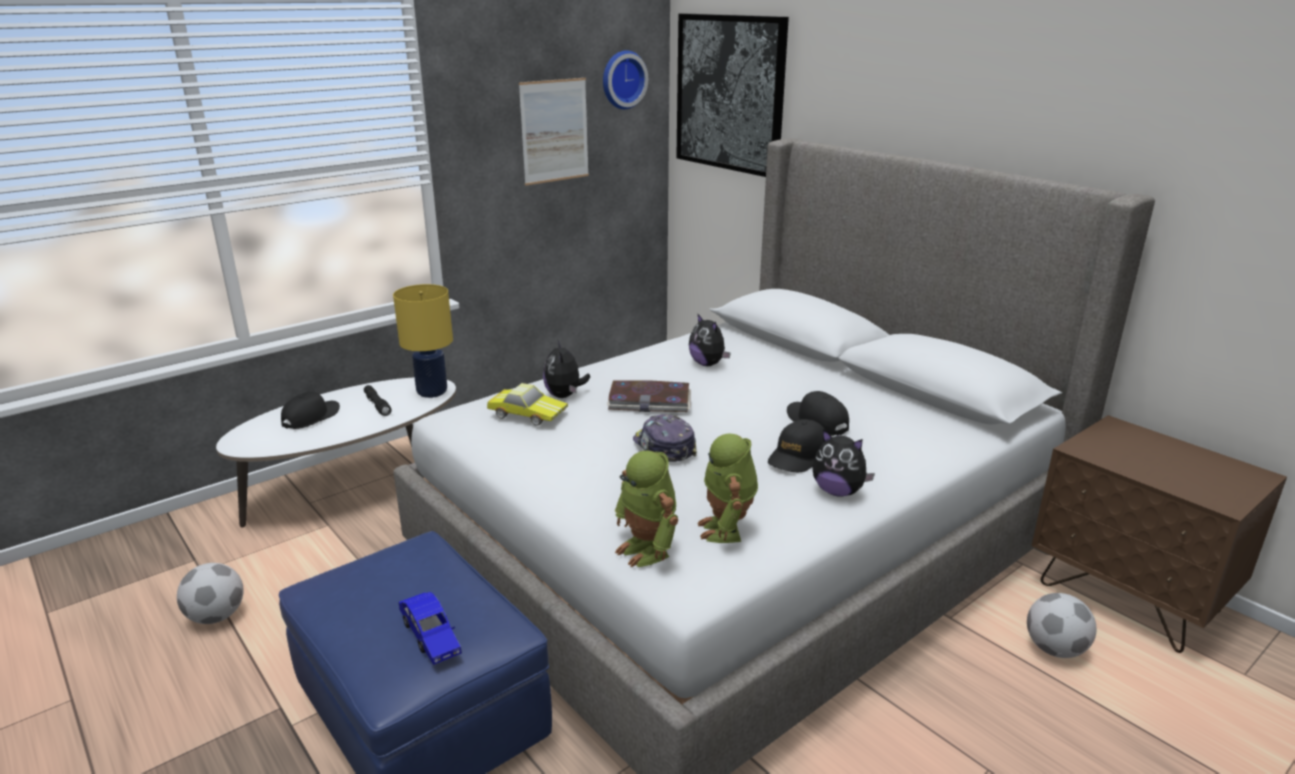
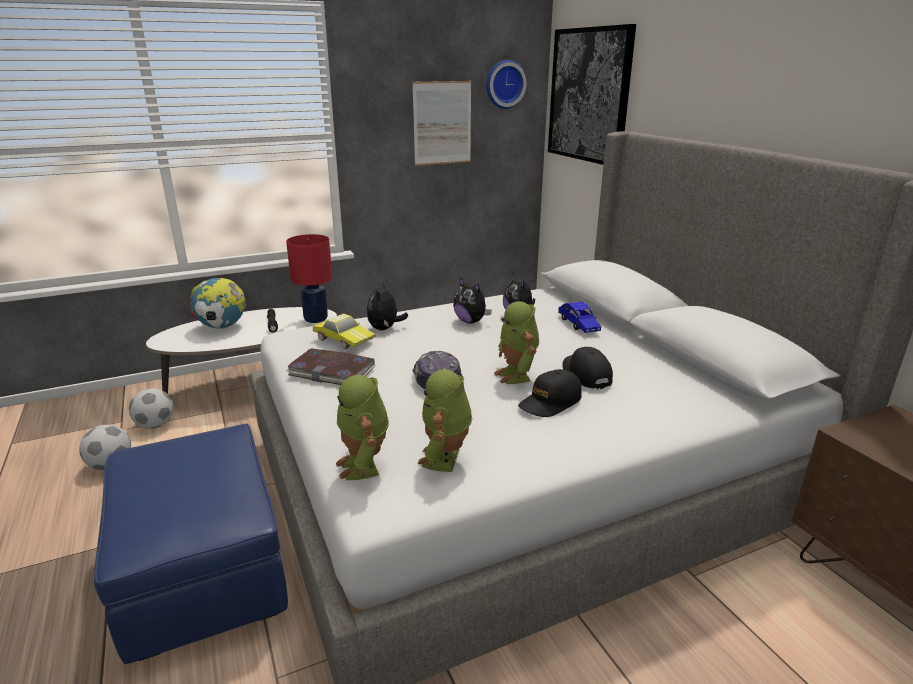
camera: 15 degrees right, 0 degrees up
(311, 417) = (222, 327): black cap -> globe
(430, 636) = (183, 509): blue toy car -> blue toy car (578, 324)
(432, 394) = (316, 320): yellow table lamp -> red table lamp
(649, 400) = (449, 339): book -> book (332, 371)
(747, 432) = (517, 375): none -> toy robot
(838, 491) = (570, 439): plush toy -> plush toy (471, 321)
(1054, 649) = (792, 629): football -> football (155, 425)

